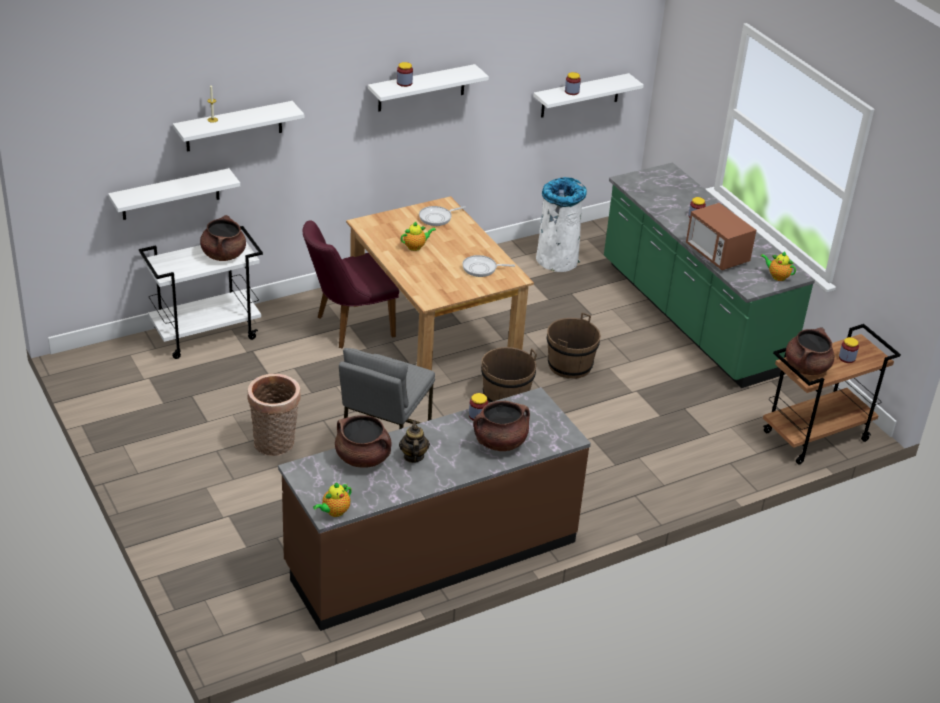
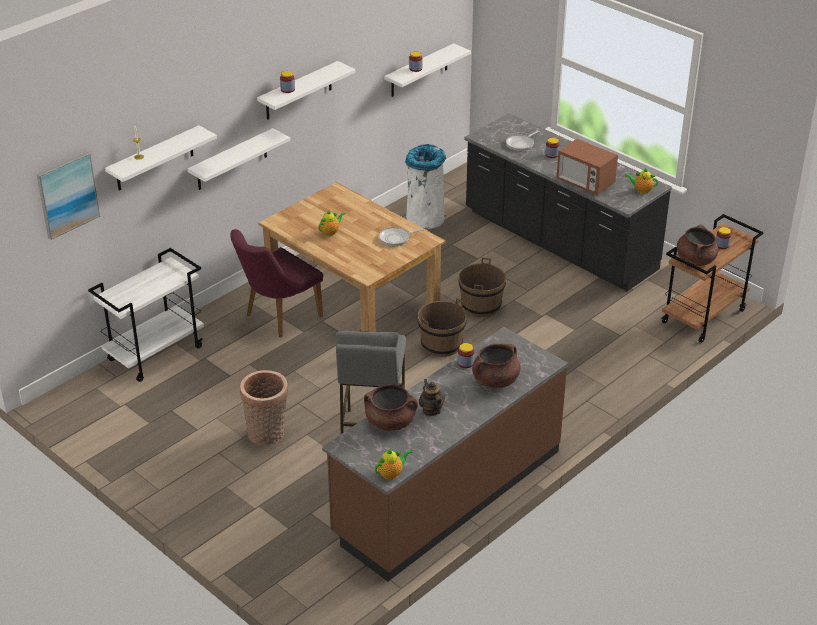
camera: 15 degrees left, 0 degrees up
(125, 143) = (67, 195): none -> picture
(170, 194) = (108, 233): white shelf -> white shelf (232, 160)
(223, 255) = (164, 277): brown cooking pot -> none
(334, 512) = (391, 474): teapot -> teapot turned 150 degrees counterclockwise
(437, 218) = (335, 203): frying pan -> frying pan (521, 144)
(691, 317) = (559, 242): green counter -> black counter

